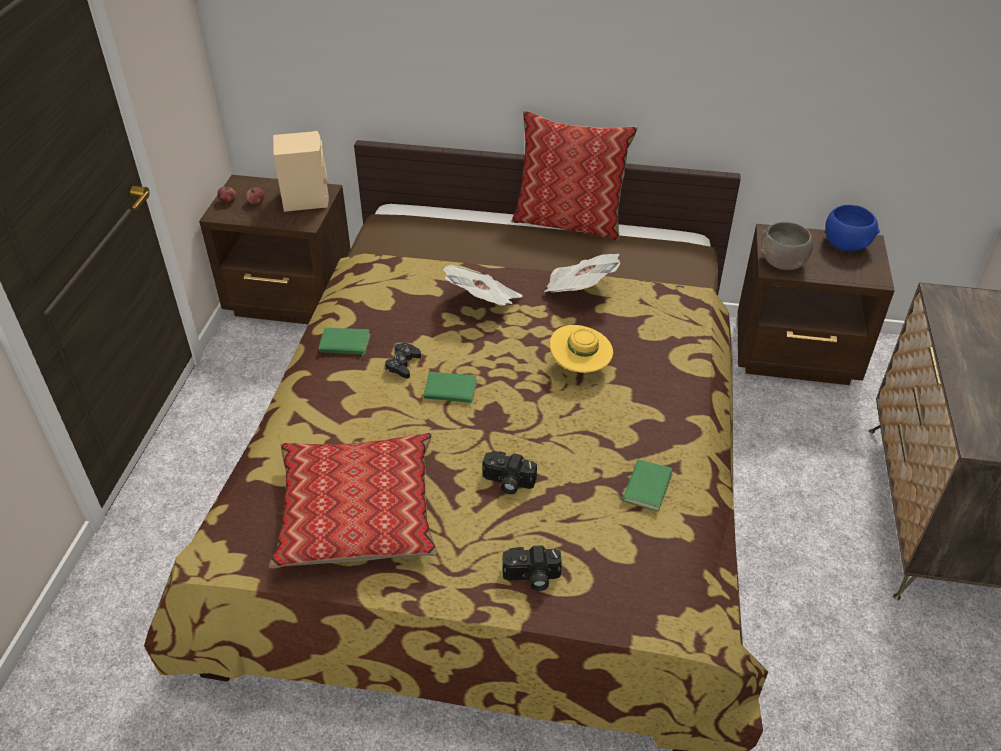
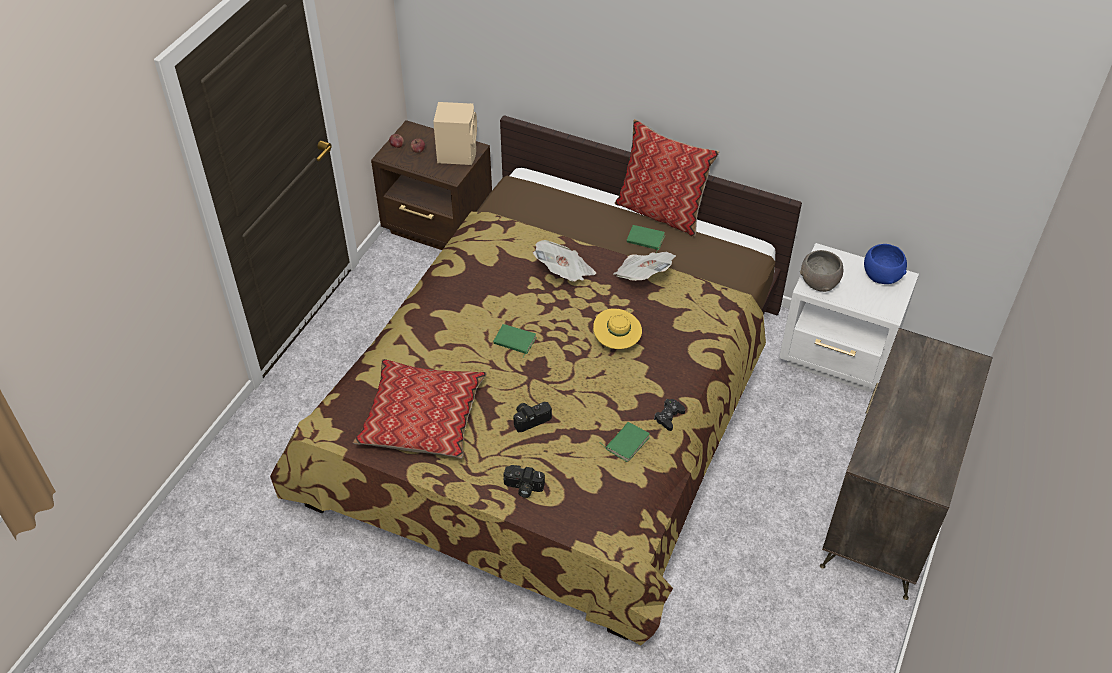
camera: 15 degrees right, 5 degrees up
(344, 345) = (450, 289): green book -> green book (645, 240)
(403, 364) = (487, 313): black game controller -> black game controller (669, 417)
(507, 482) = (530, 418): camera -> camera turned 120 degrees clockwise
(797, 356) = (838, 358): brown nightstand -> white nightstand

